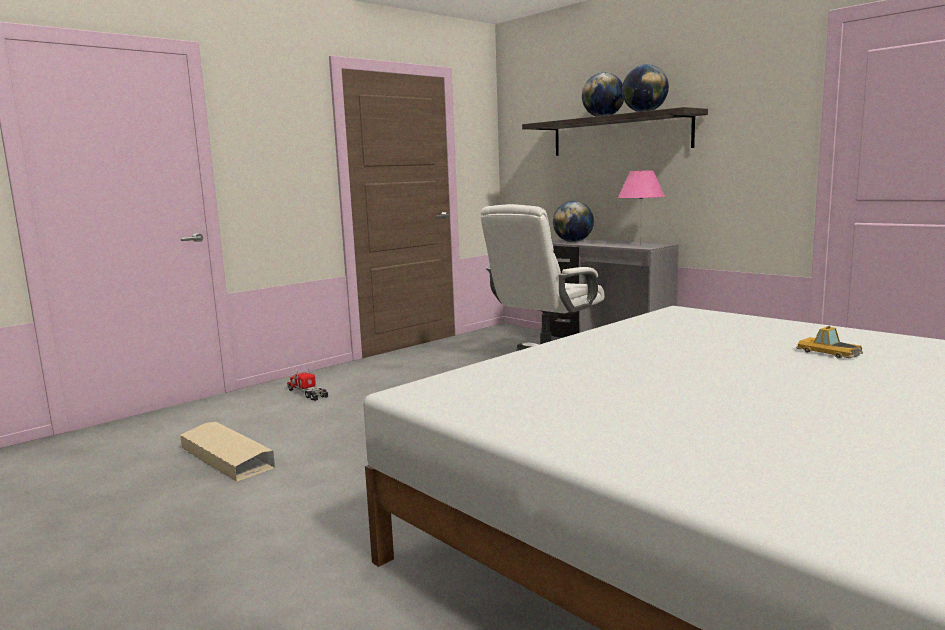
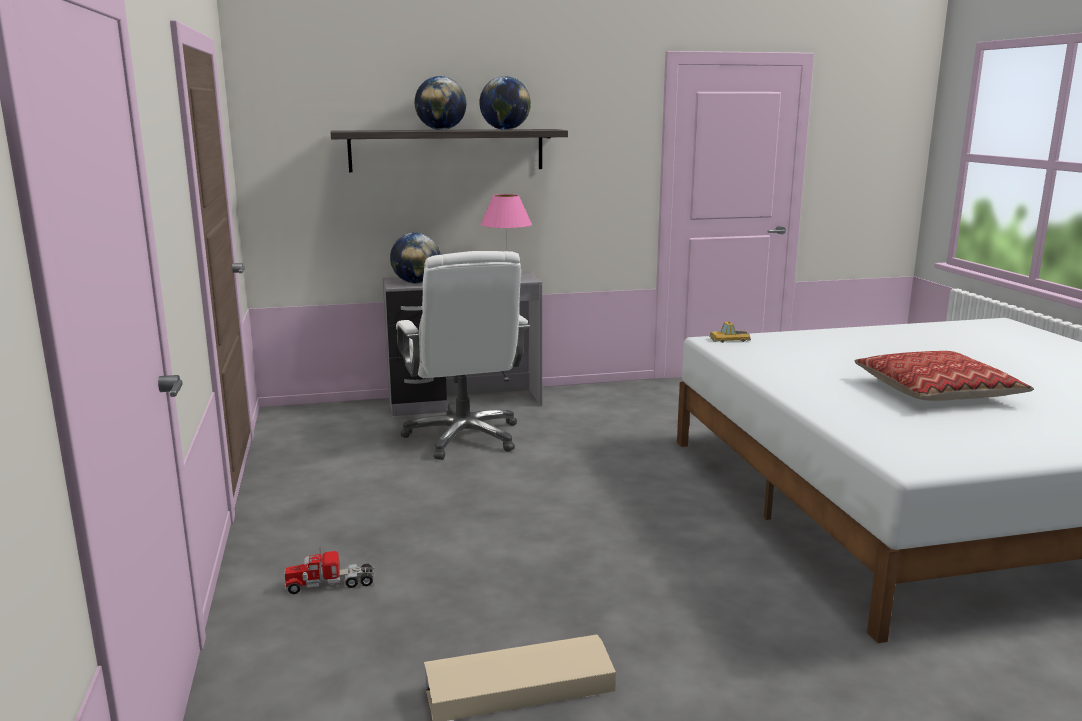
camera: 60 degrees left, 5 degrees up
(686, 380) = (937, 391): none -> pillow
(828, 352) = (893, 349): toy car -> toy car (729, 339)

